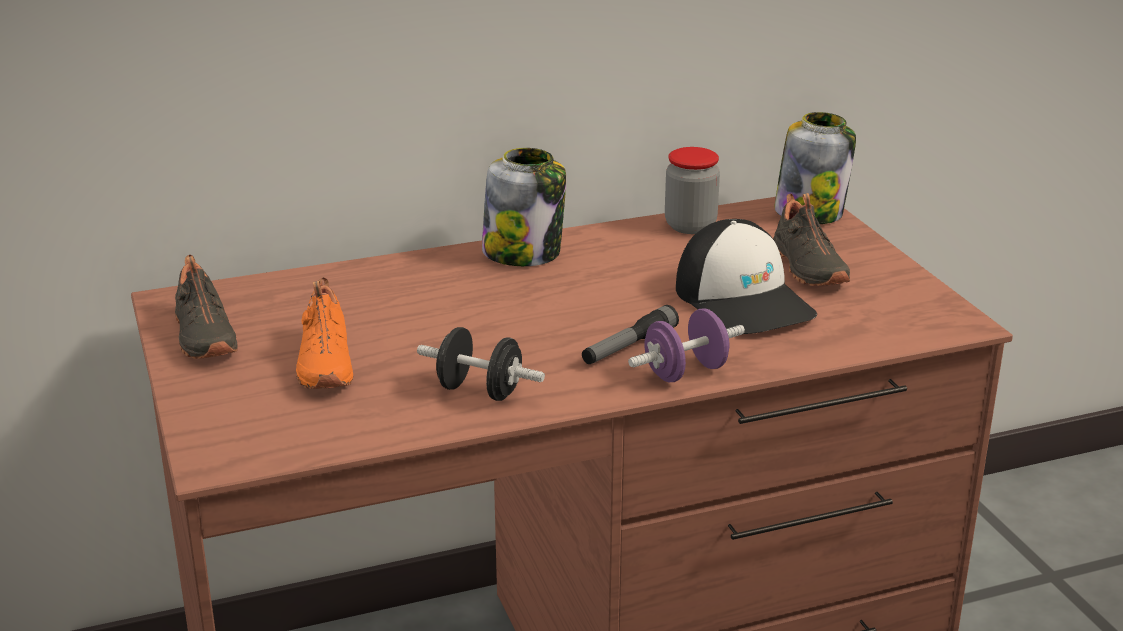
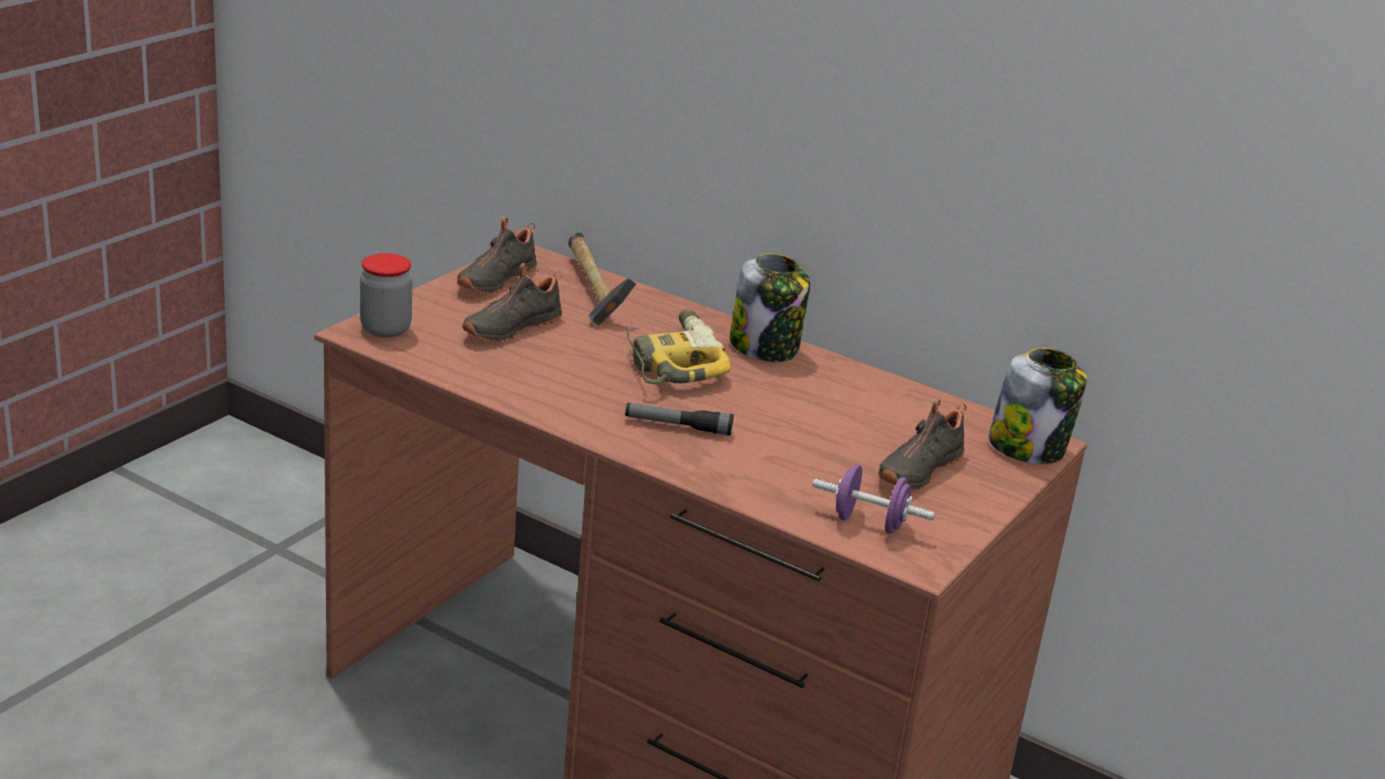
camera: 50 degrees right, 0 degrees up
(305, 295) = (591, 292): none -> hammer
(323, 364) = (510, 327): orange shoe -> black shoe
(480, 391) = (543, 389): black dumbbell -> none
(498, 306) = (670, 361): none -> power drill
(685, 372) = (669, 458): purple dumbbell -> purple dumbbell (869, 523)
(690, 226) = (916, 401): jar -> jar (385, 329)
(744, 300) = (818, 455): cap -> none

